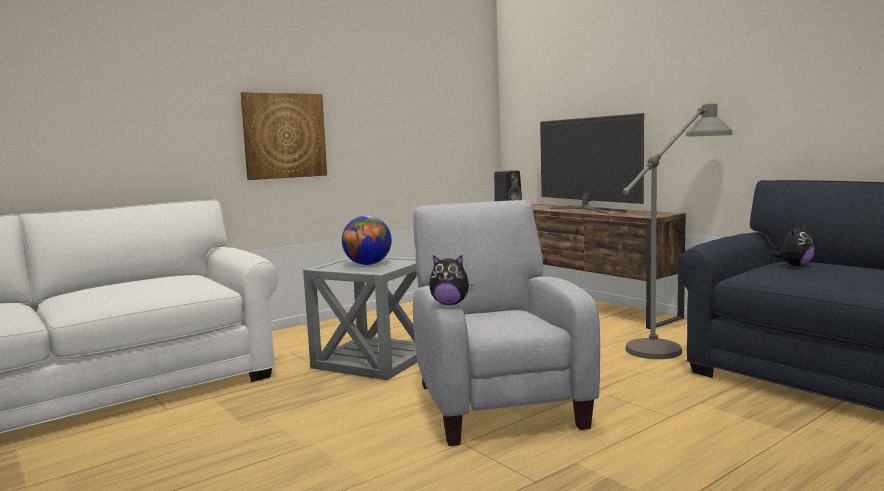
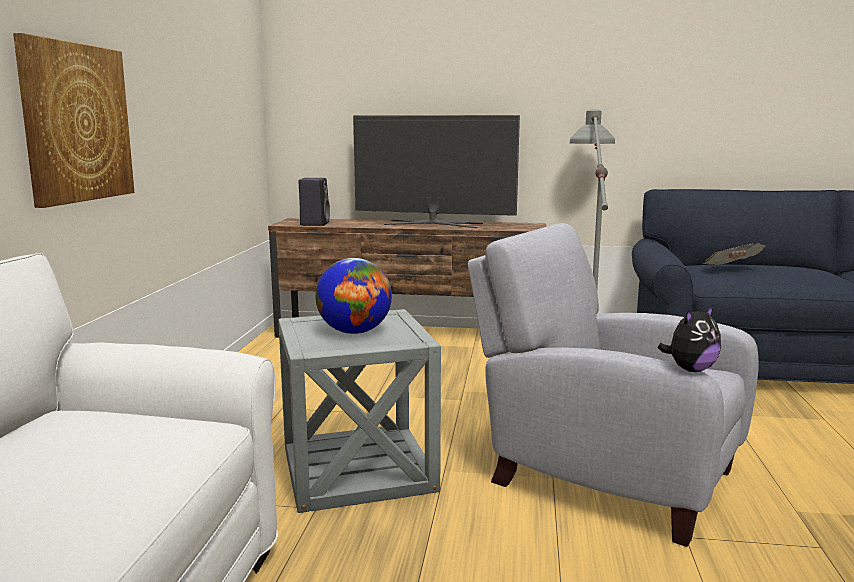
camera: 45 degrees left, 5 degrees up
(795, 266) = (731, 269): plush toy -> newspaper

